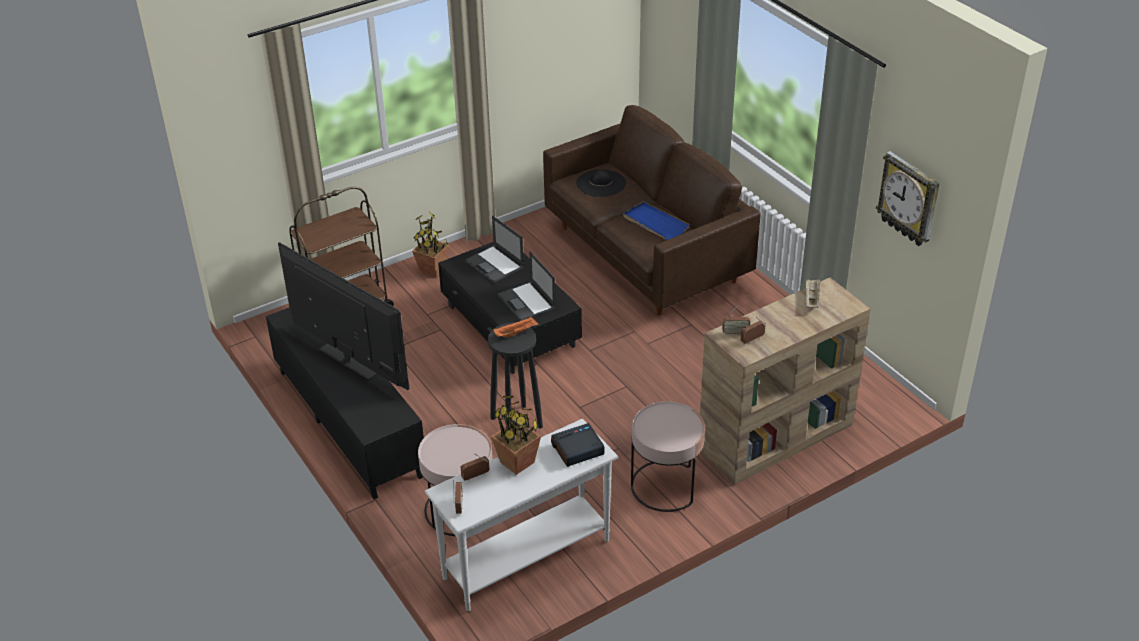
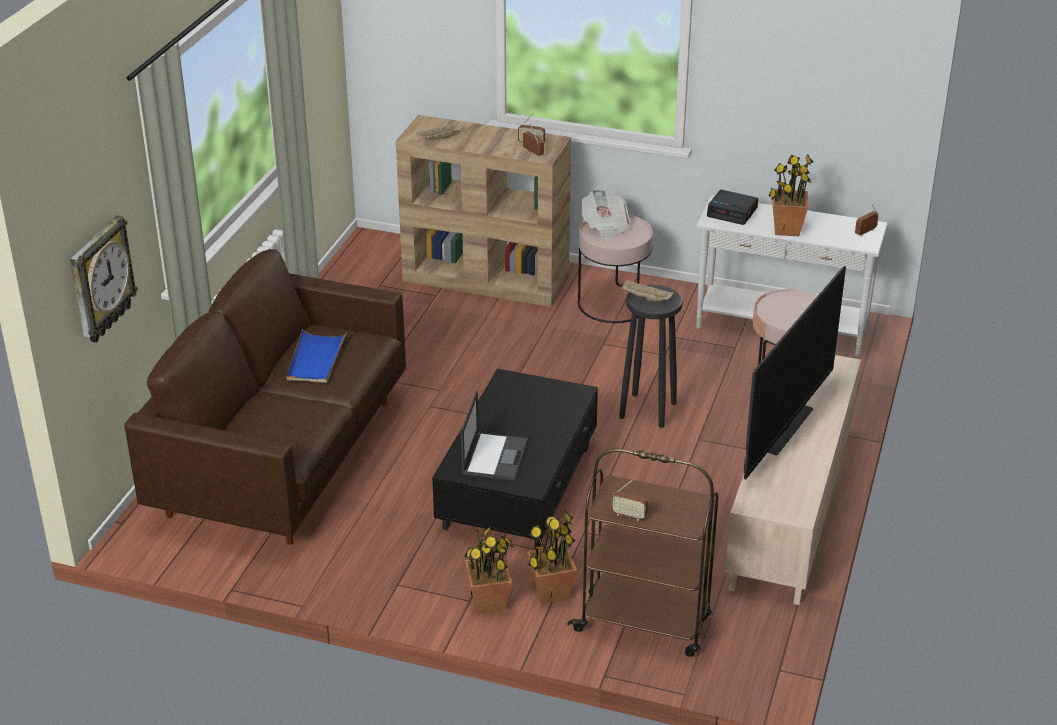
camera: 130 degrees left, 5 degrees down
(348, 361) = (787, 429): television -> television turned 150 degrees counterclockwise
(349, 423) = (791, 508): black tv stand -> beige tv stand
(412, 293) = (550, 592): none -> potted plant
(475, 476) = (829, 239): radio -> radio (629, 516)
(516, 333) = (645, 298): orange tray -> beige tray
(527, 302) = (531, 403): laptop -> none
(601, 183) = (270, 429): black hat -> none
(683, 426) = (605, 226): none -> newspaper
(909, 199) = (312, 60): wall clock -> wall clock (100, 280)

